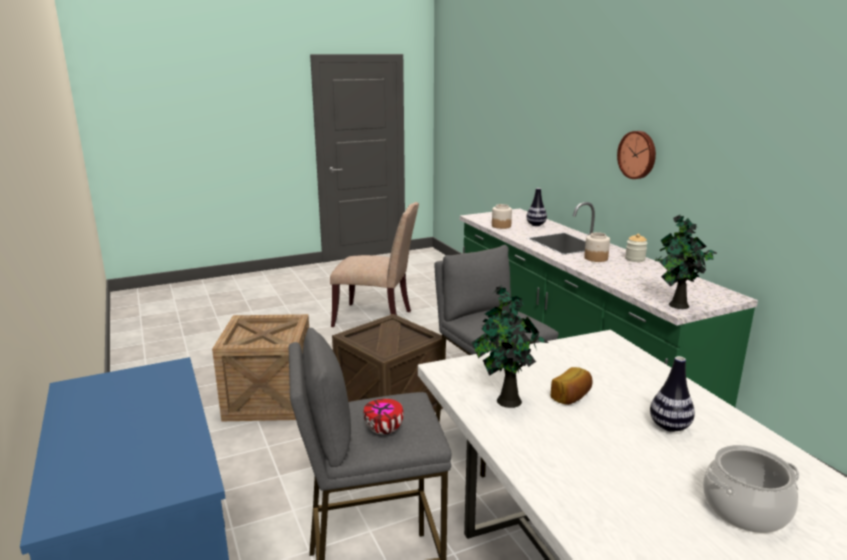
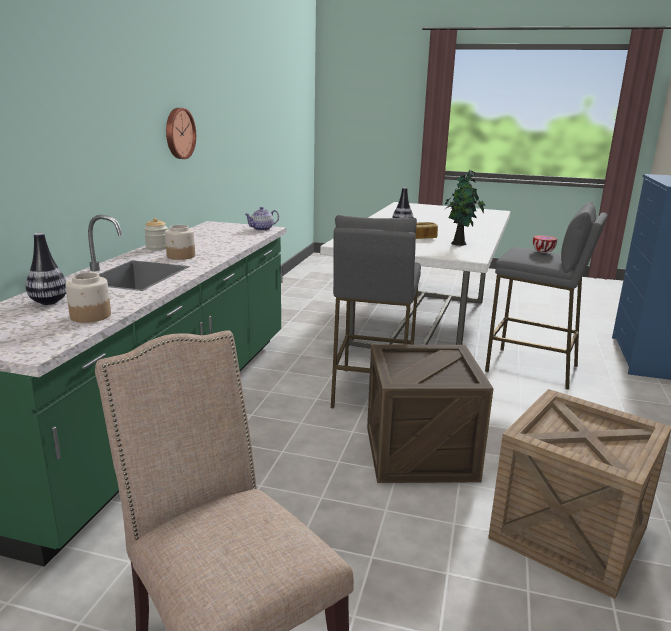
camera: 140 degrees left, 0 degrees up
(638, 155) = (98, 133): wall clock -> wall clock (178, 133)
(677, 305) = (262, 229): potted plant -> teapot
(745, 508) = (426, 217): cooking pot -> none

